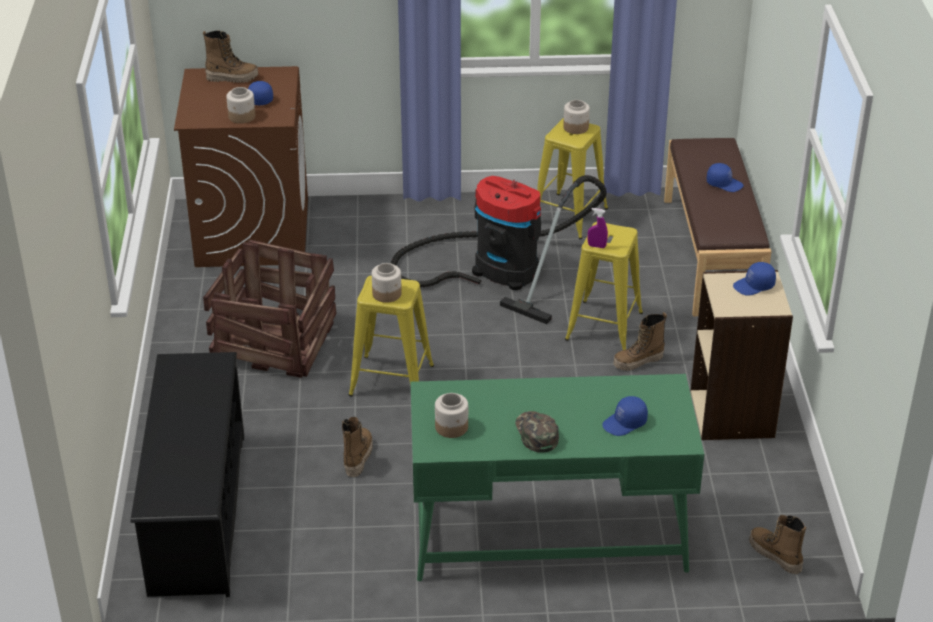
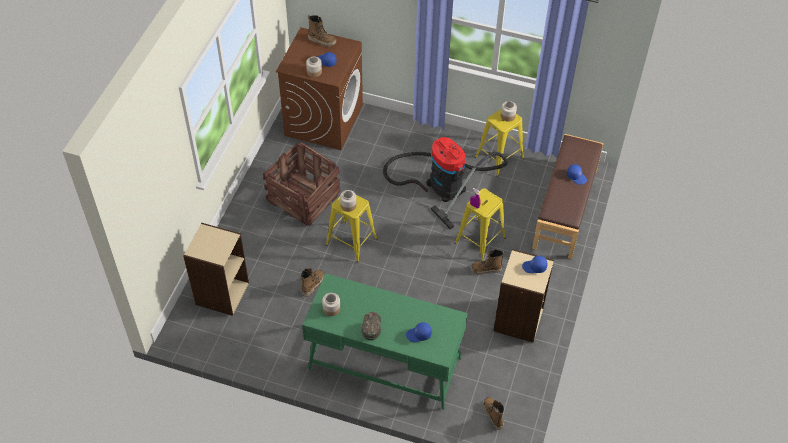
camera: 20 degrees right, 15 degrees up
(197, 512) = (221, 293): black shoe rack -> beige bookcase

